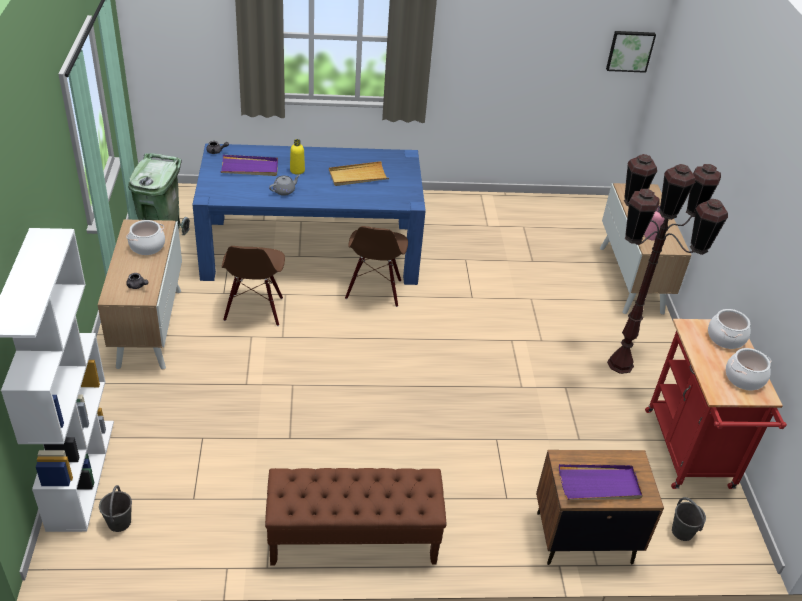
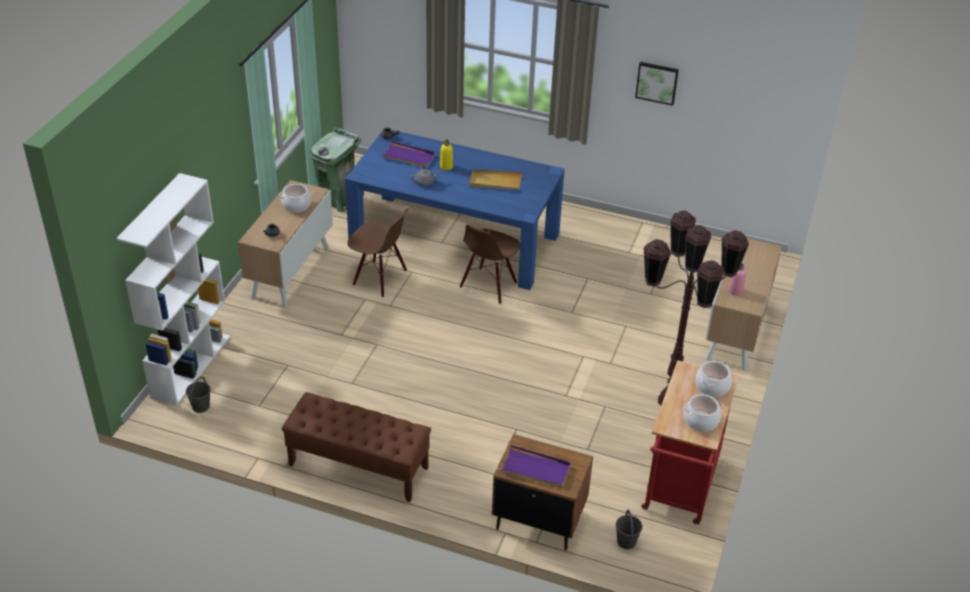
camera: 25 degrees right, 0 degrees up
(254, 309) = (379, 278): brown chair -> brown chair turned 90 degrees counterclockwise
(630, 50) = (786, 111): picture -> picture (657, 82)

